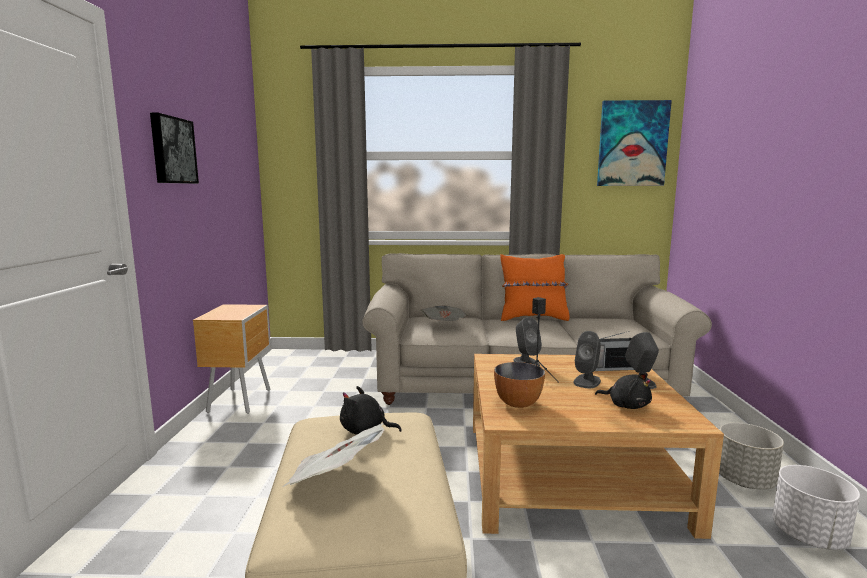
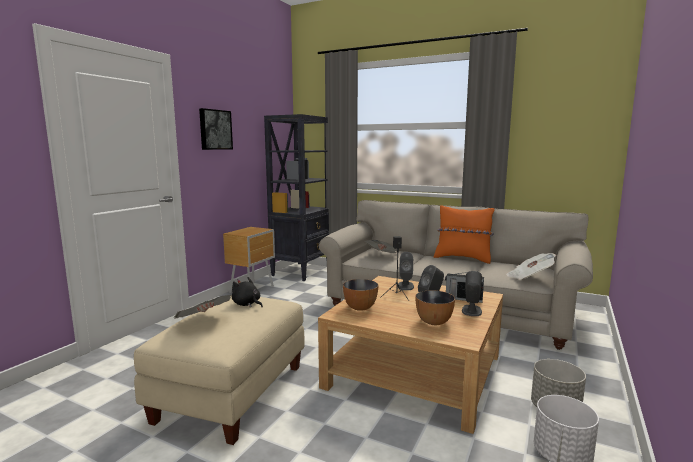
camera: 25 degrees right, 0 degrees up
(292, 361) = (302, 271): none -> black bookcase
(626, 405) = (434, 322): black plush toy -> bowl
(632, 144) = (580, 112): picture -> none
(633, 331) = (529, 277): none -> newspaper

